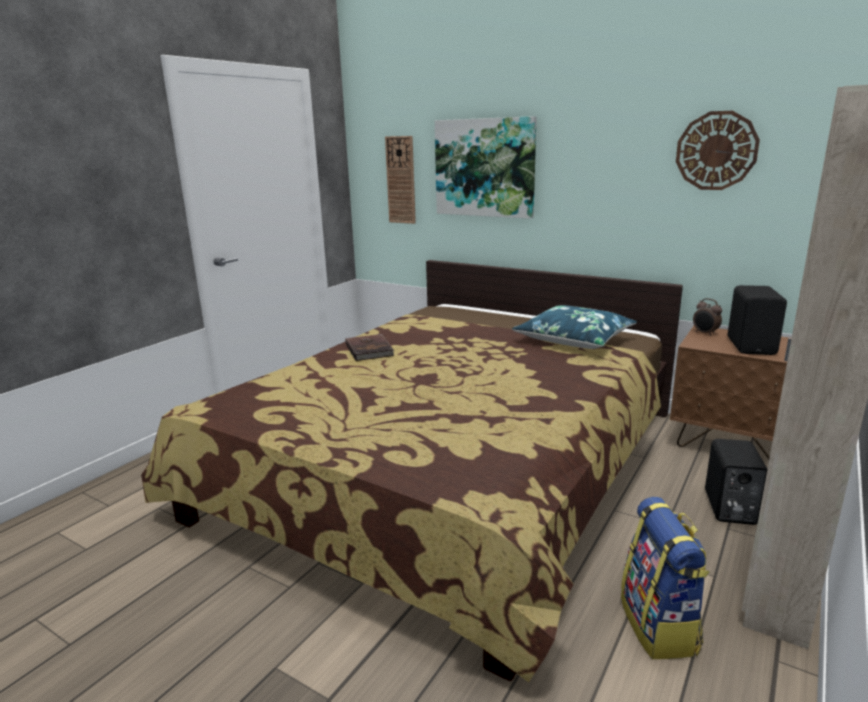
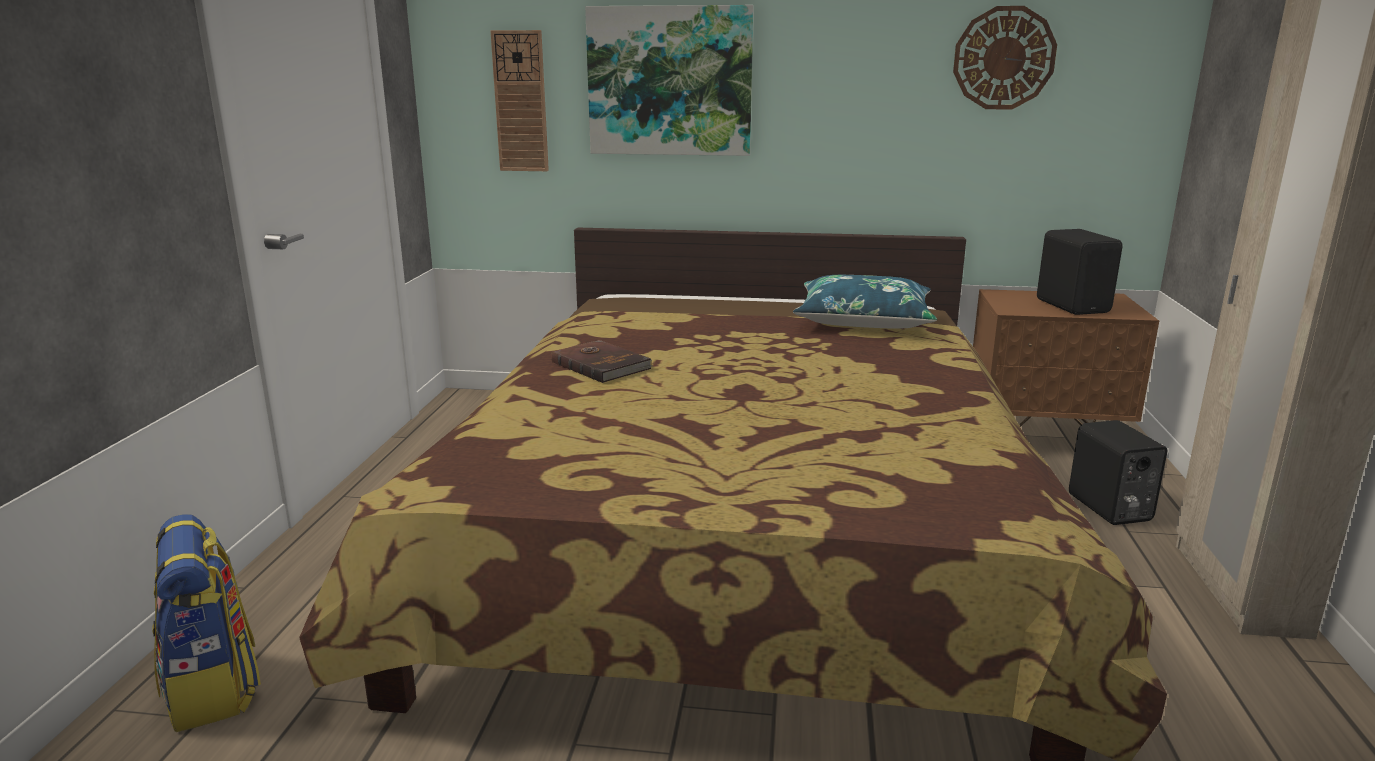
camera: 25 degrees left, 0 degrees up
(660, 626) = (1166, 658): backpack -> backpack (214, 688)
(705, 333) = (1005, 297): alarm clock -> none

